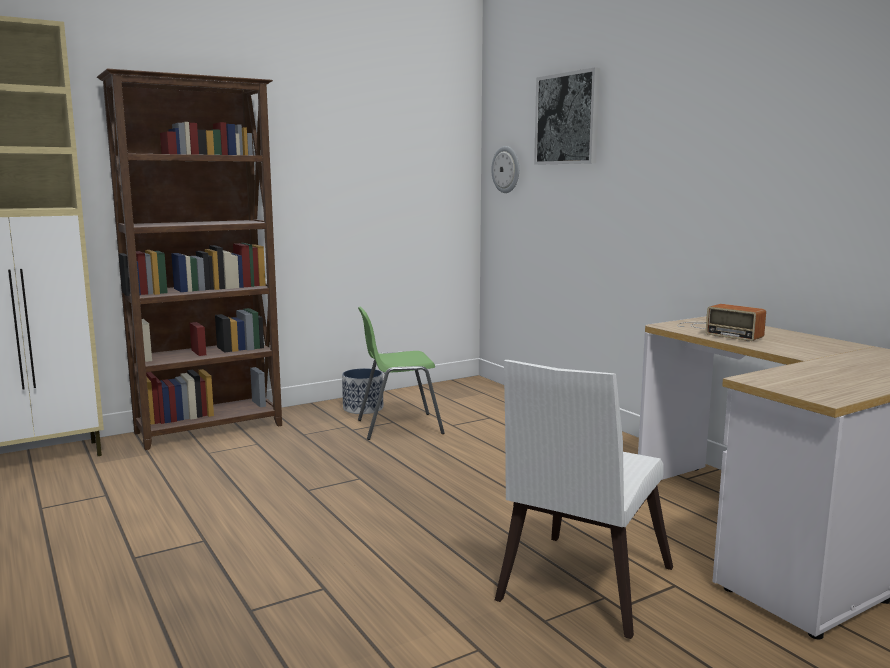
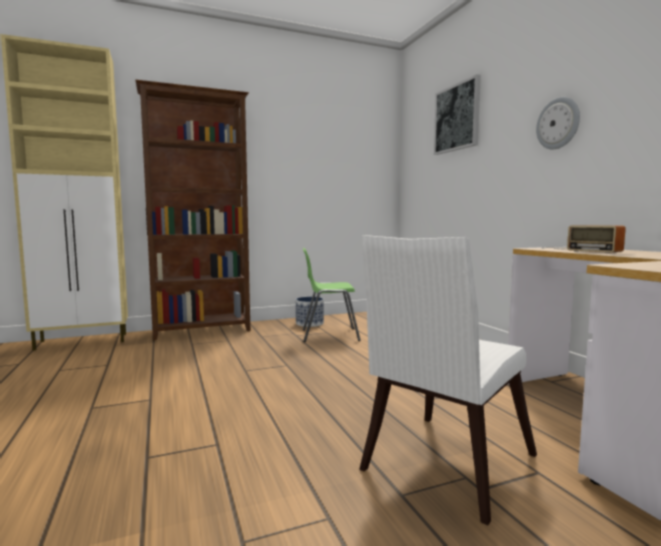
camera: 10 degrees right, 5 degrees down
(506, 169) = (415, 163): wall clock -> wall clock (558, 123)

